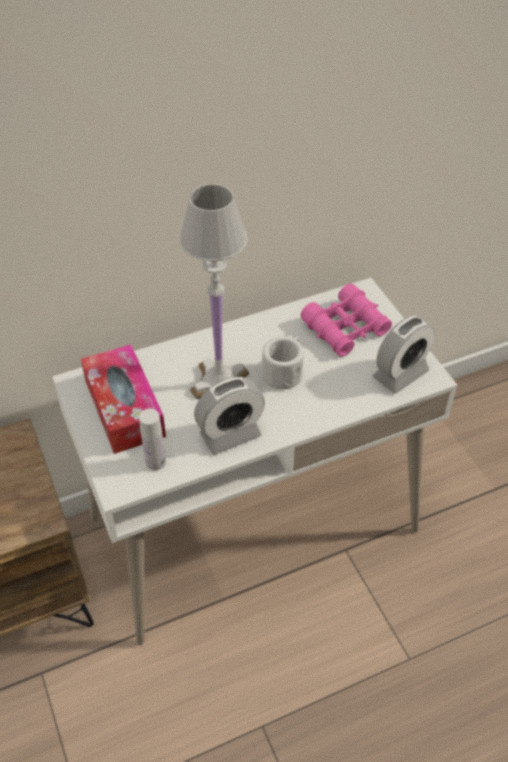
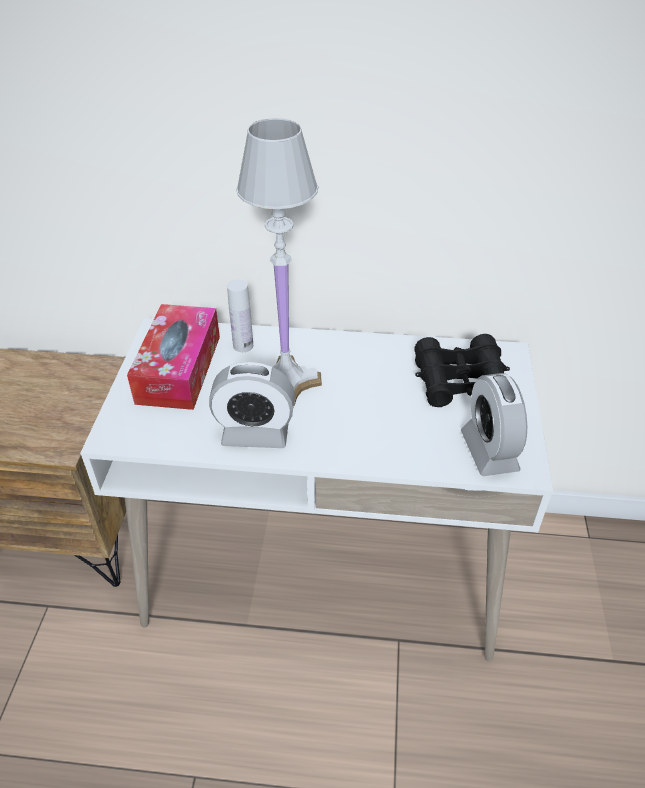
camera: 30 degrees right, 5 degrees down
(155, 462) = (163, 428): white bottle -> white bottle (243, 345)
(284, 372) = (360, 398): white mug -> none
(345, 328) = (460, 381): pink binoculars -> black binoculars
(400, 374) = (489, 451): alarm clock -> alarm clock turned 90 degrees clockwise

